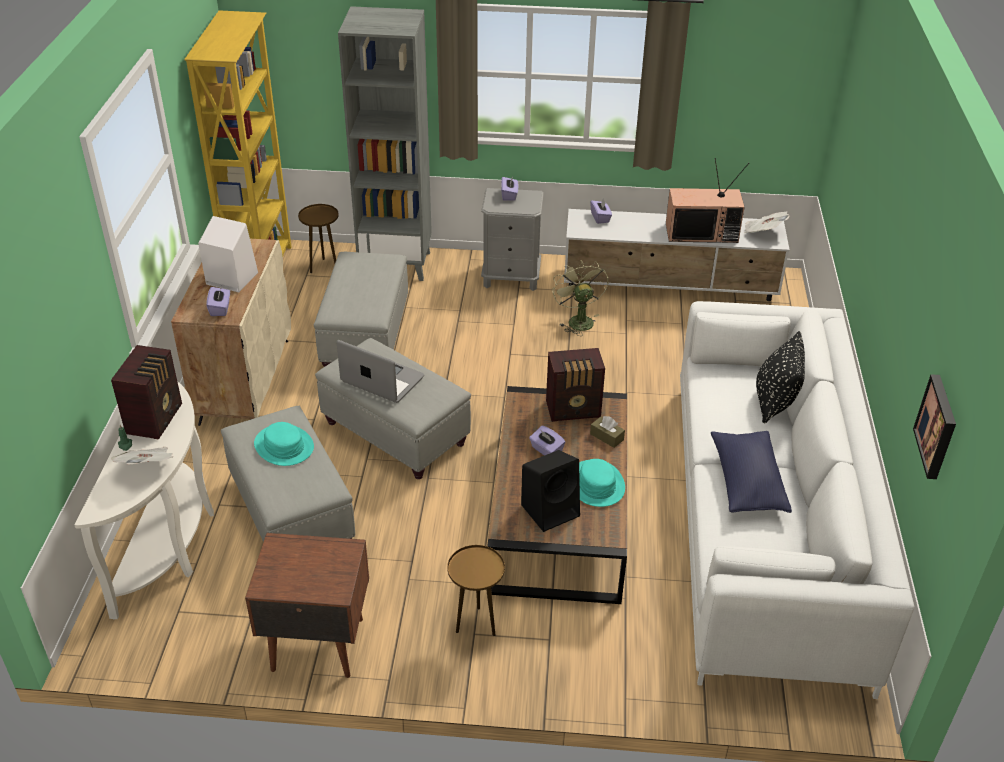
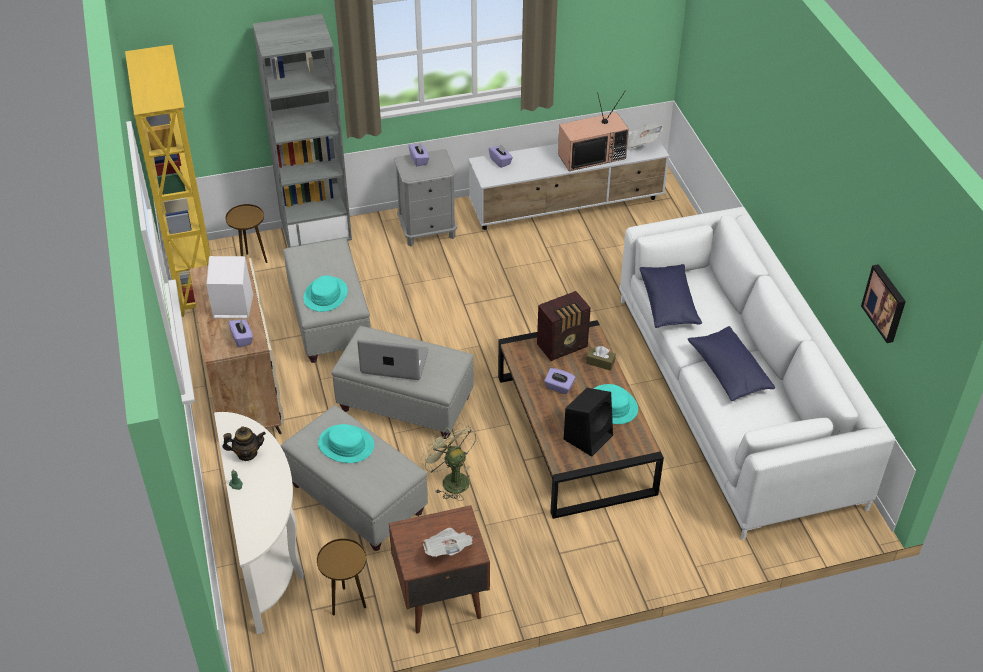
camera: 20 degrees left, 5 degrees up
(148, 467) = (269, 498): newspaper -> newspaper (447, 550)
(156, 418) = (247, 453): radio -> teapot
(352, 301) = (325, 295): none -> turquoise hat
(476, 624) = (557, 545): brown side table -> brown side table (347, 603)
(578, 320) = (505, 257): green fan -> green fan (451, 480)
(712, 395) = (668, 304): none -> blue pillow
(775, 402) = (718, 298): black pillow -> none

